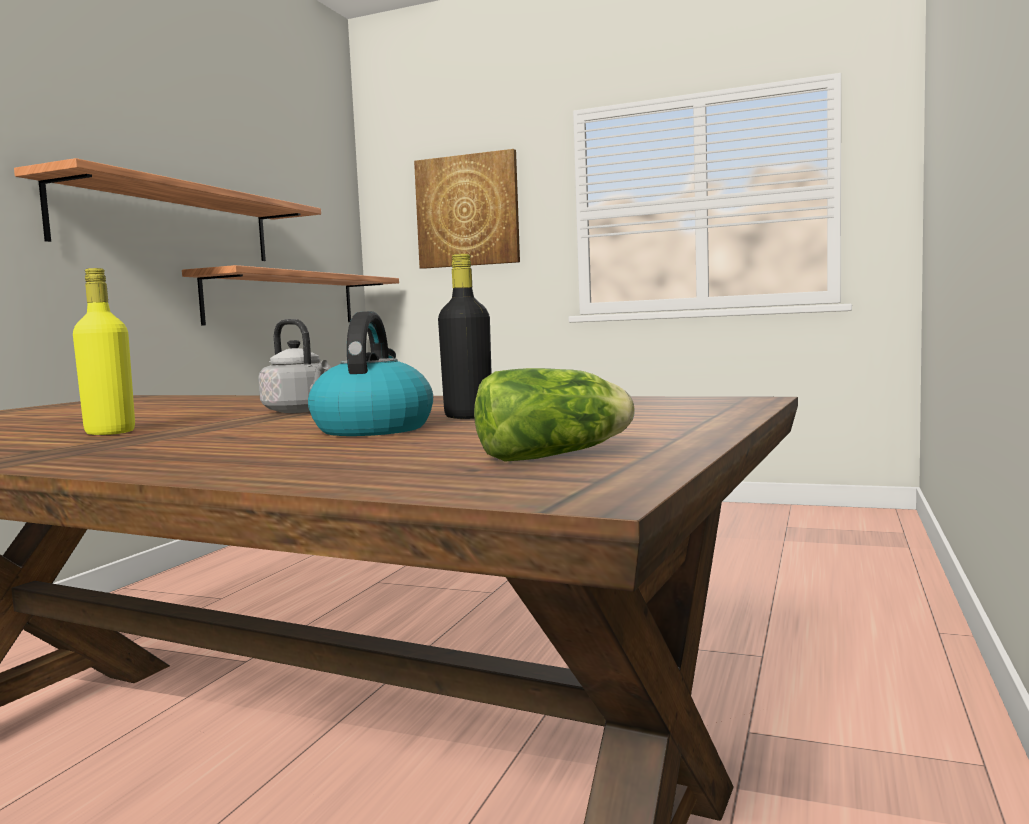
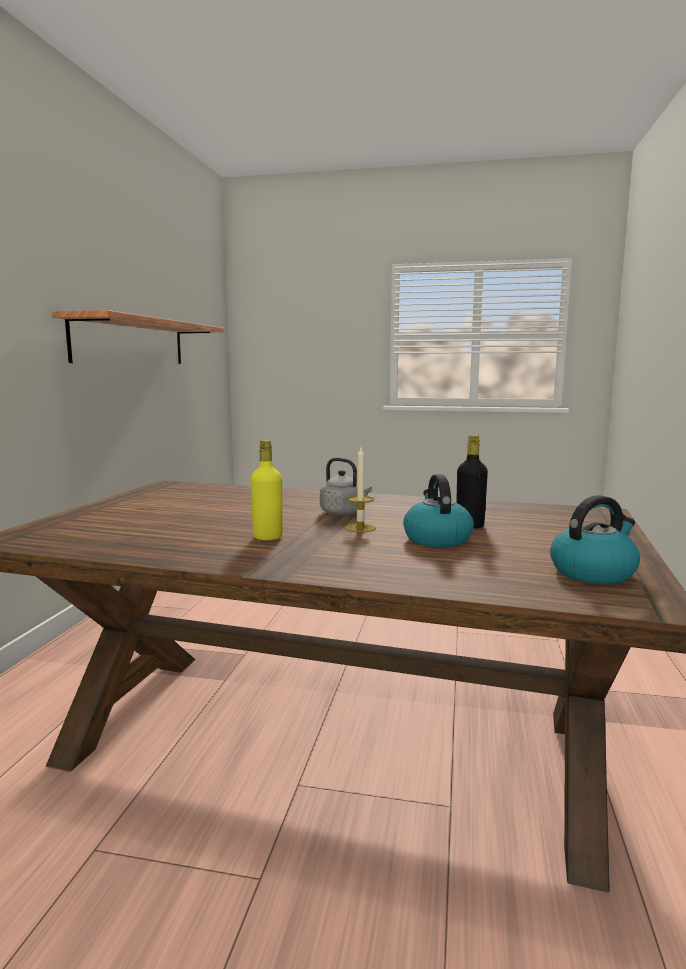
camera: 10 degrees left, 5 degrees up
(281, 422) = (360, 528): none -> candle
(284, 299) = (189, 390): shelf -> none
(467, 211) = (311, 327): picture -> none
(558, 455) = (593, 572): lettuce -> kettle

